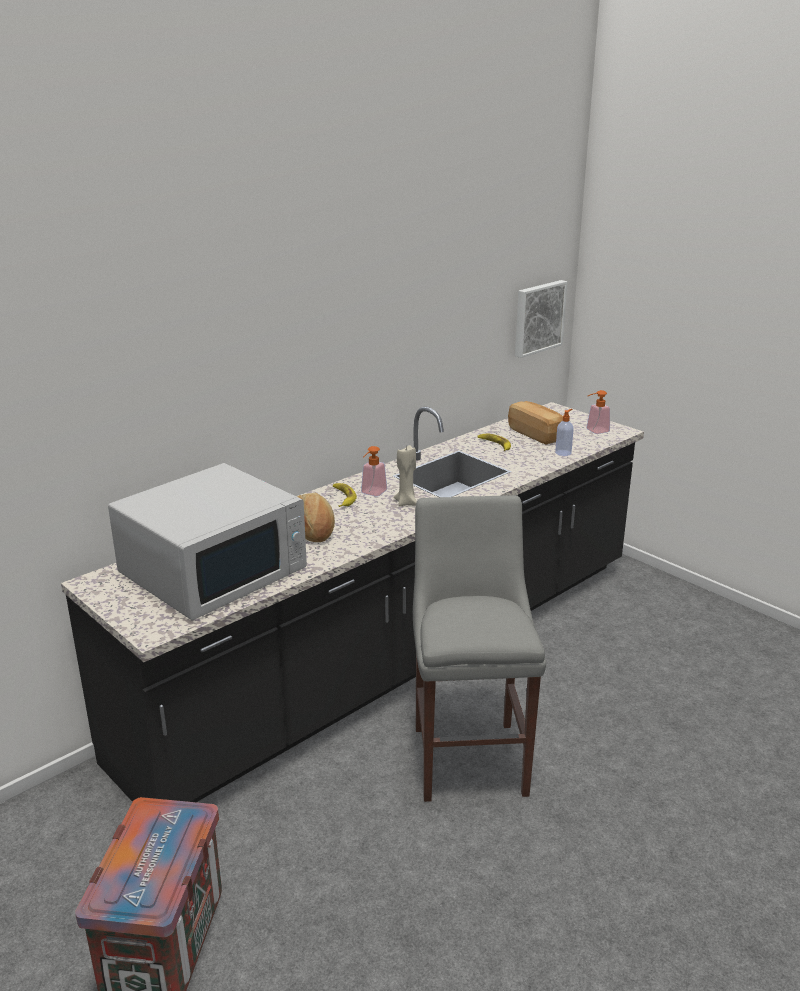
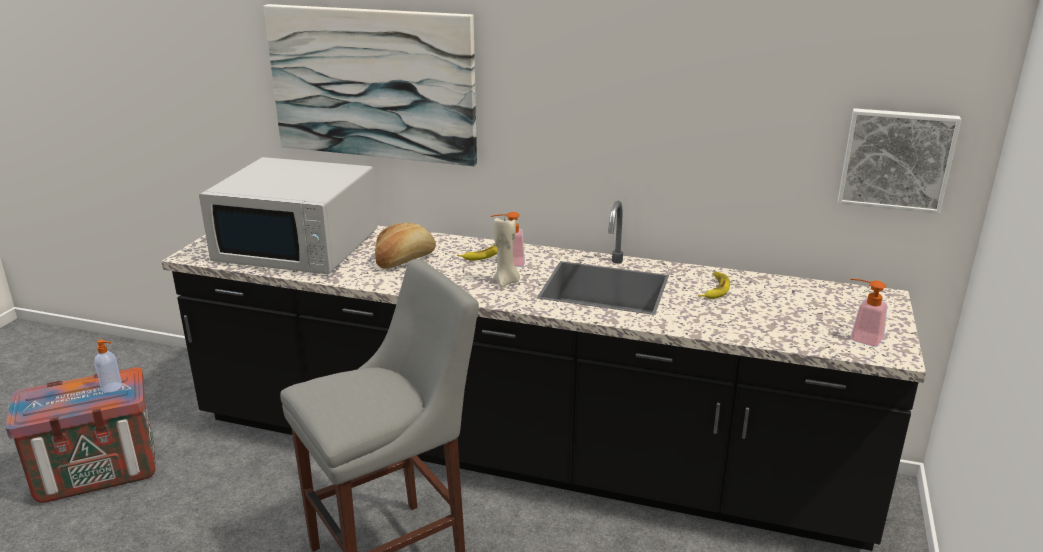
camera: 60 degrees right, 0 degrees up
(199, 379) = (372, 84): none -> picture
(536, 434) = (786, 304): bread -> none
(563, 452) = (756, 332): soap dispenser -> soap dispenser (112, 387)

